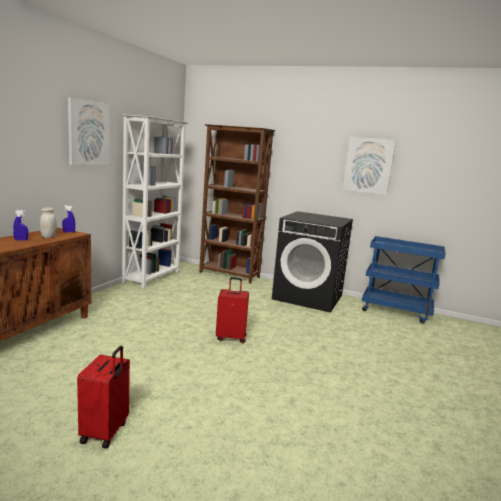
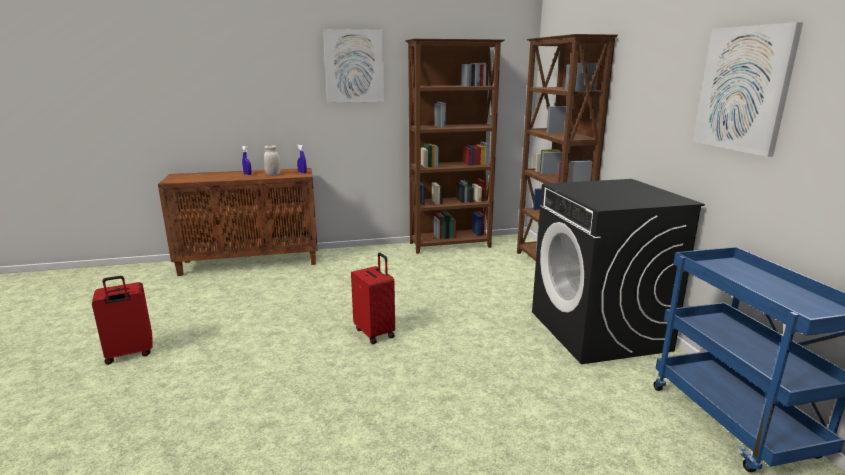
camera: 55 degrees right, 5 degrees up
(153, 278) = (451, 245): white bookcase -> brown bookcase

